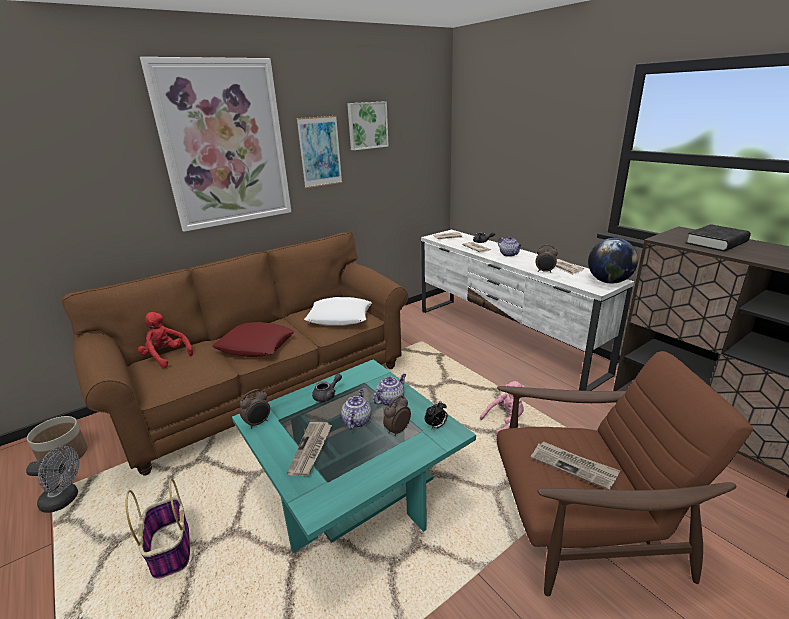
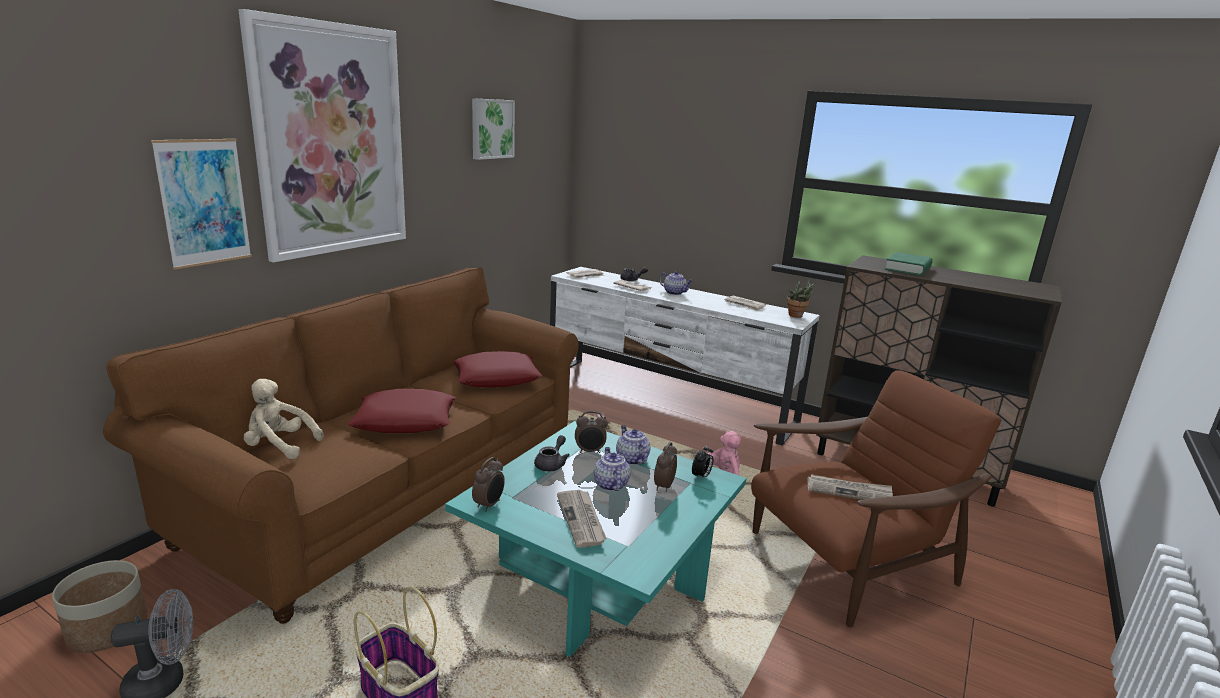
camera: 25 degrees left, 5 degrees down
(166, 356) = (279, 446): red plush toy -> beige plush toy
(320, 152) = (440, 159): picture -> picture (204, 202)
(339, 317) = (497, 377): white pillow -> red pillow
(390, 400) = (631, 459): teapot -> teapot turned 45 degrees counterclockwise
(544, 271) = (728, 309): alarm clock -> alarm clock (590, 451)
(608, 281) = (797, 316): globe -> potted plant
(716, 243) = (907, 269): black book -> green book

